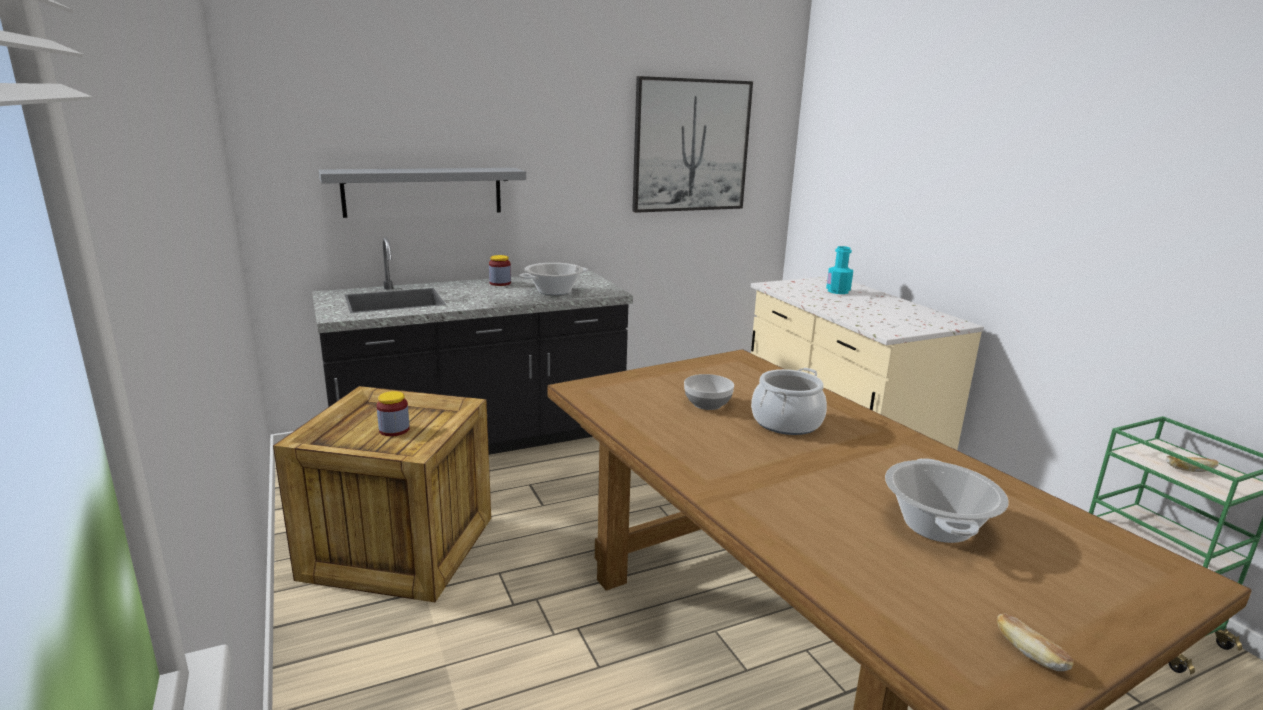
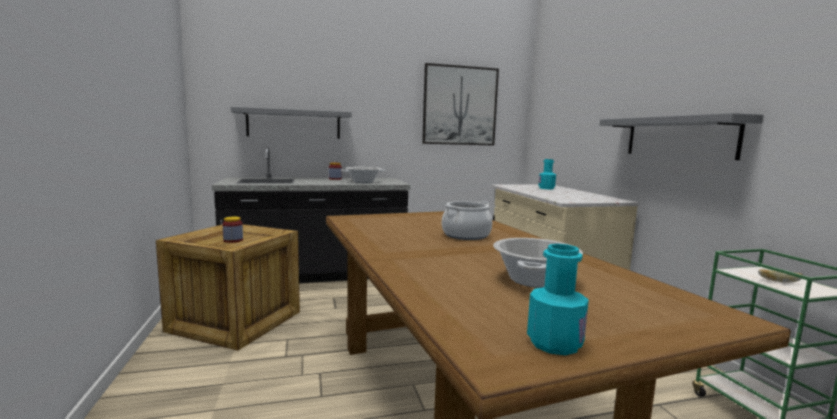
camera: 10 degrees right, 10 degrees down
(707, 404) = (419, 226): bowl -> none
(1029, 654) = (554, 343): bread -> turquoise bottle
(1053, 242) = (678, 137): none -> grey shelf

